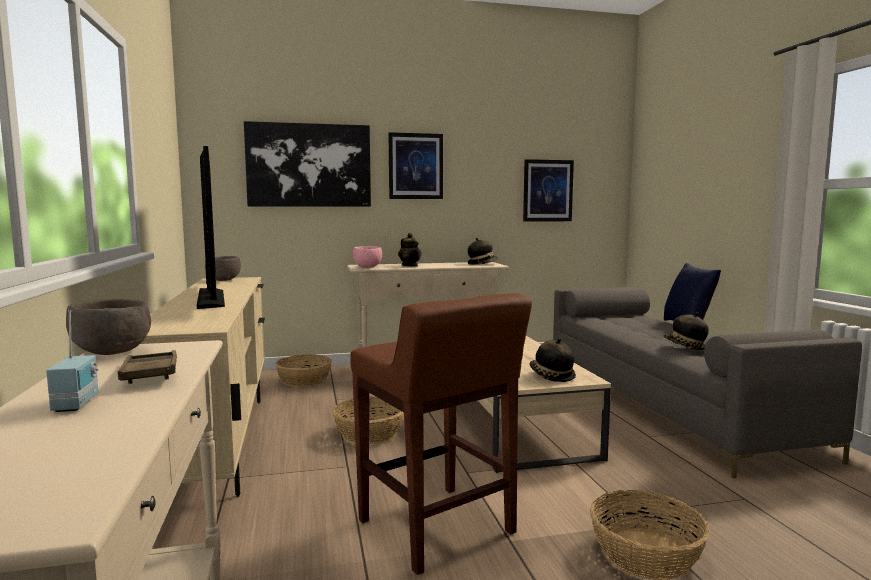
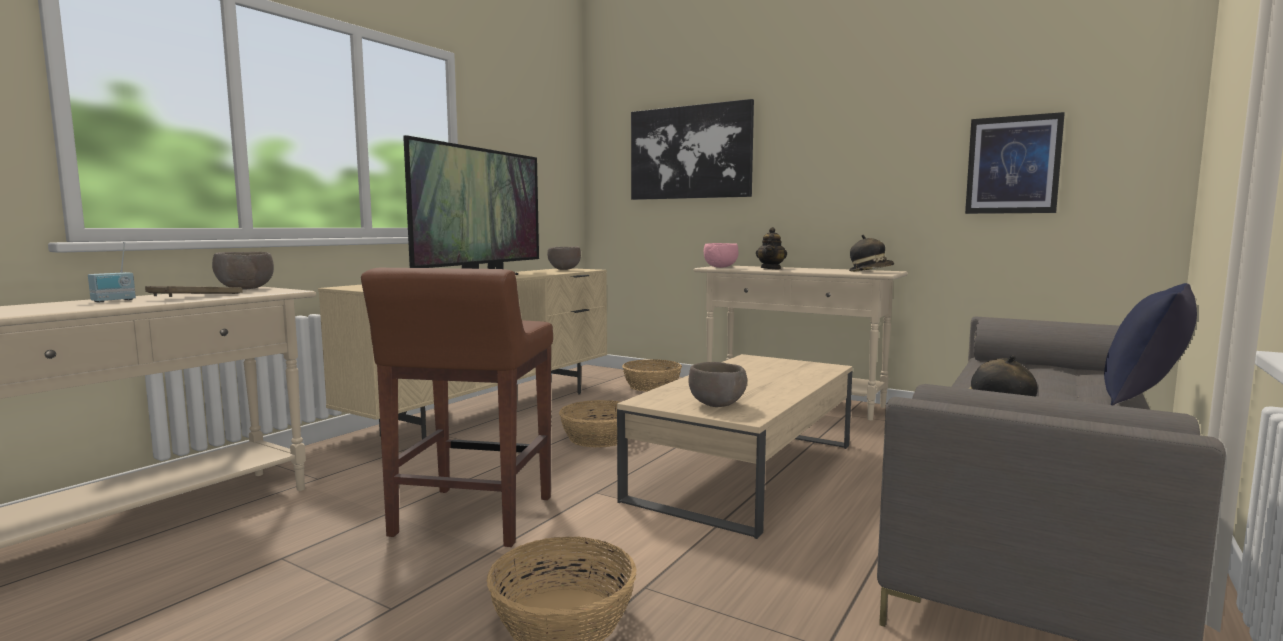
camera: 45 degrees right, 0 degrees up
(415, 166) = (808, 143): picture -> none
(551, 376) = (717, 405): hat -> brown bowl

